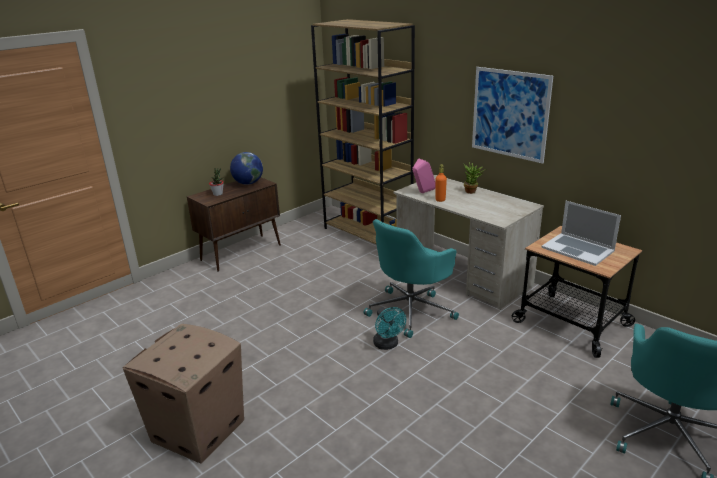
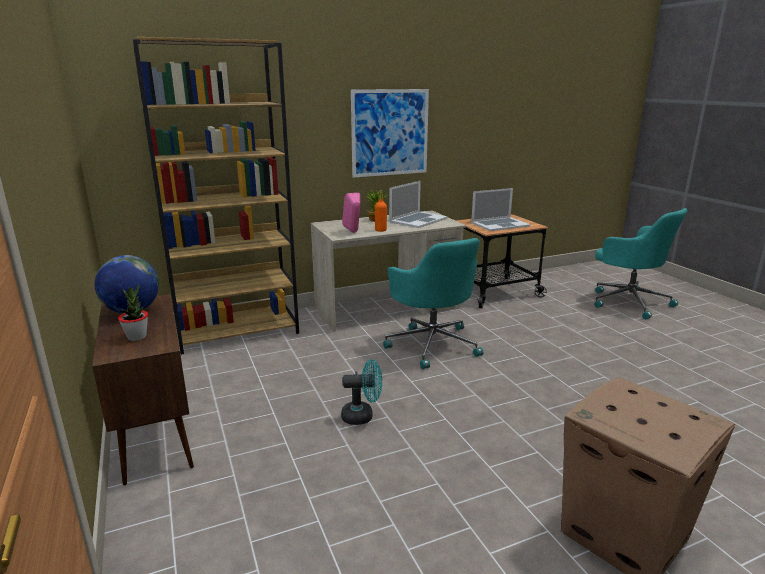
camera: 70 degrees left, 5 degrees down
(388, 345) = (488, 368): turquoise fan -> turquoise fan (362, 416)
(494, 206) = (418, 220): none -> laptop

